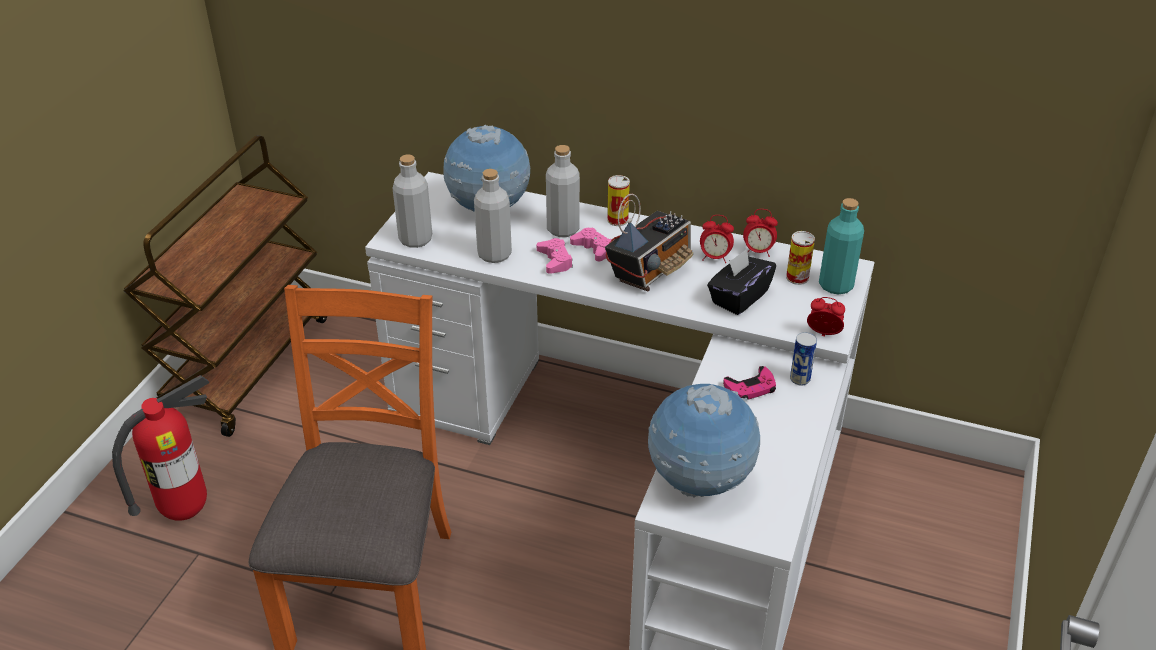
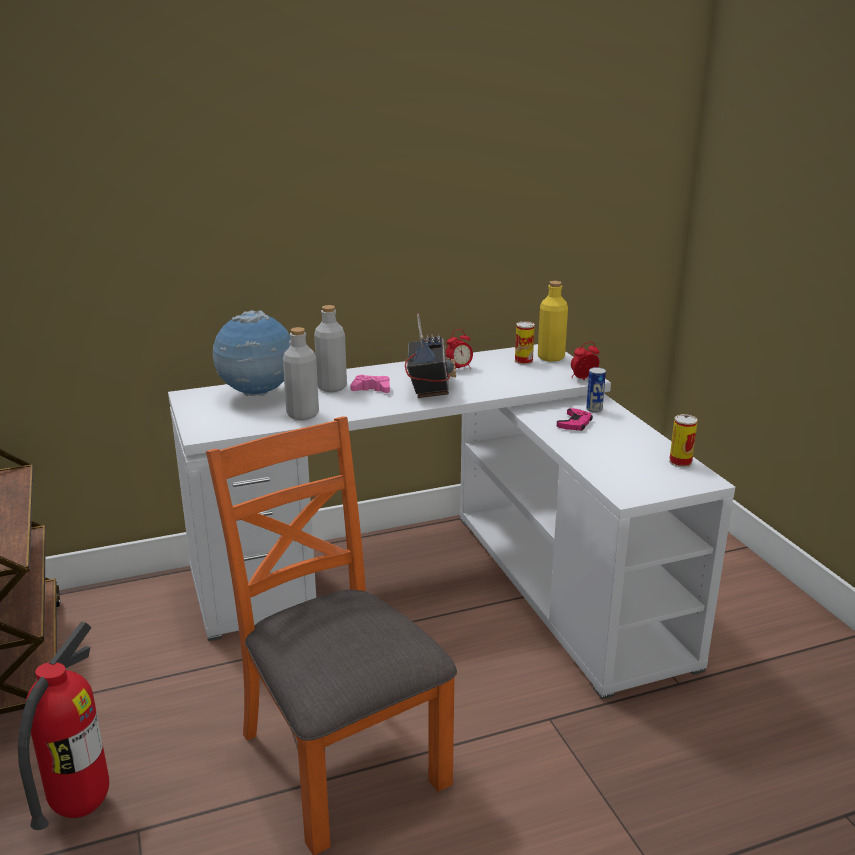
camera: 40 degrees left, 15 degrees down
(415, 239) = (223, 427): grey bottle -> none
(555, 260) = (354, 403): pink game controller -> none
(617, 220) = (363, 372): can -> can (680, 462)
(699, 482) = (625, 475): globe -> none
(739, 297) = (506, 380): black tissue box -> none
(758, 251) = (480, 358): alarm clock -> none
(836, 285) = (551, 357): turquoise bottle -> yellow bottle

